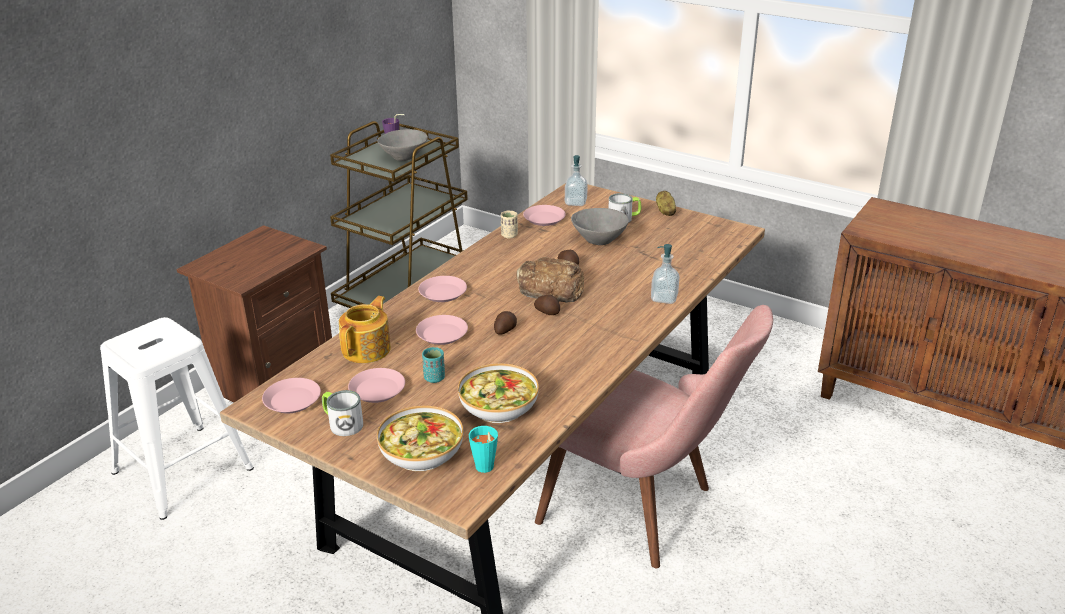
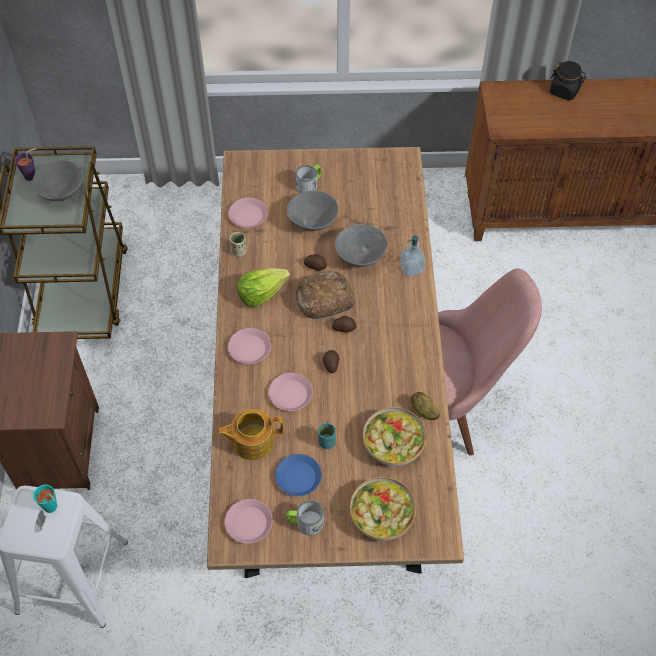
camera: 35 degrees left, 25 degrees up
(367, 349) = (252, 441): teapot -> teapot turned 90 degrees counterclockwise
(377, 390) = (298, 477): pink plate -> blue plate
(484, 469) = (433, 505): turquoise cup -> turquoise cup (52, 509)
(497, 265) = (261, 293): none -> lettuce
(575, 202) = (255, 181): soap dispenser -> none
(620, 274) = (361, 257): none -> grey bowl
(665, 211) = (333, 159): potato -> potato (424, 411)
(968, 226) = (564, 91): none -> black jar

